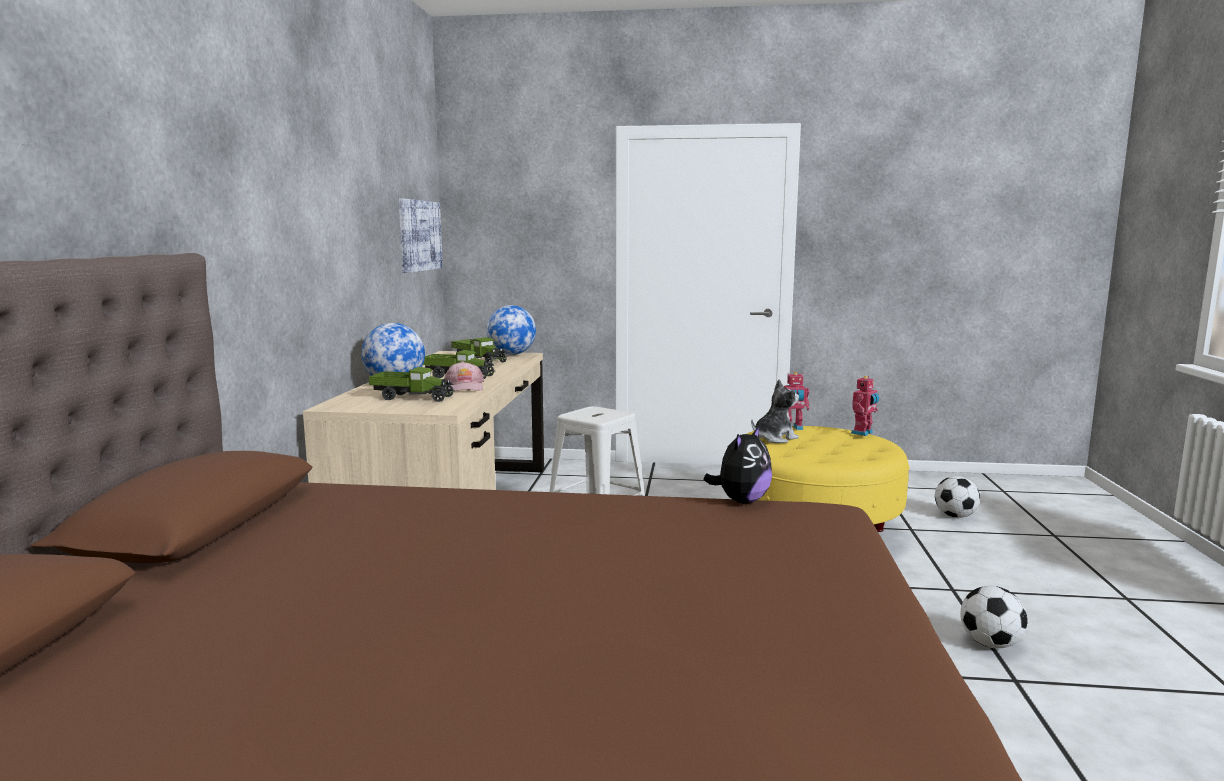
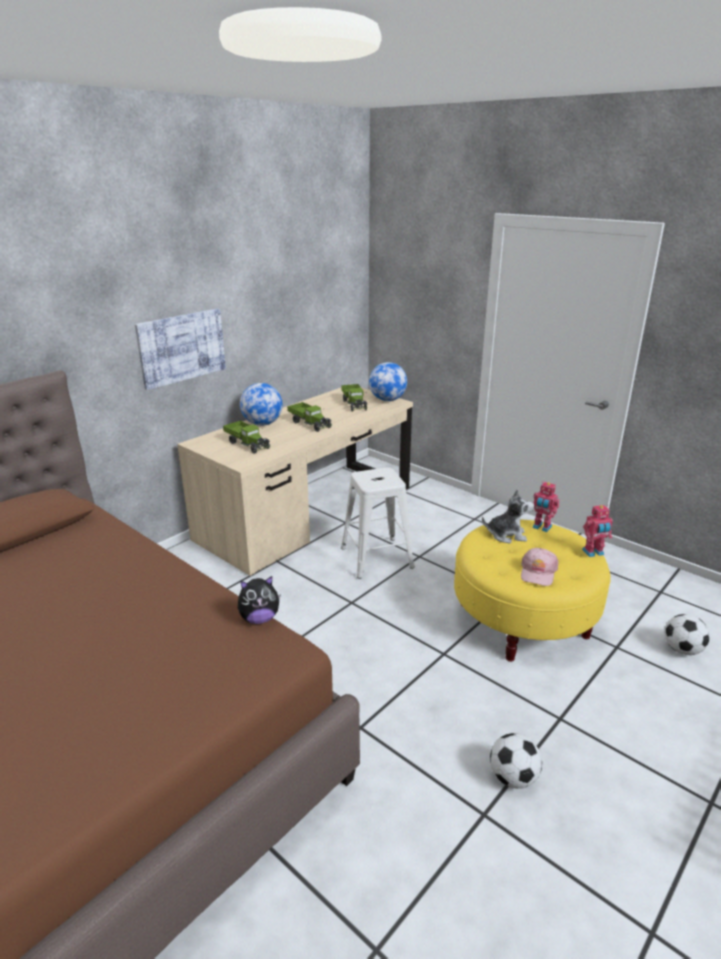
camera: 35 degrees right, 15 degrees up
(419, 235) = (333, 300): picture -> picture (181, 347)
(464, 387) = (293, 439): pink cap -> pink cap (538, 572)

